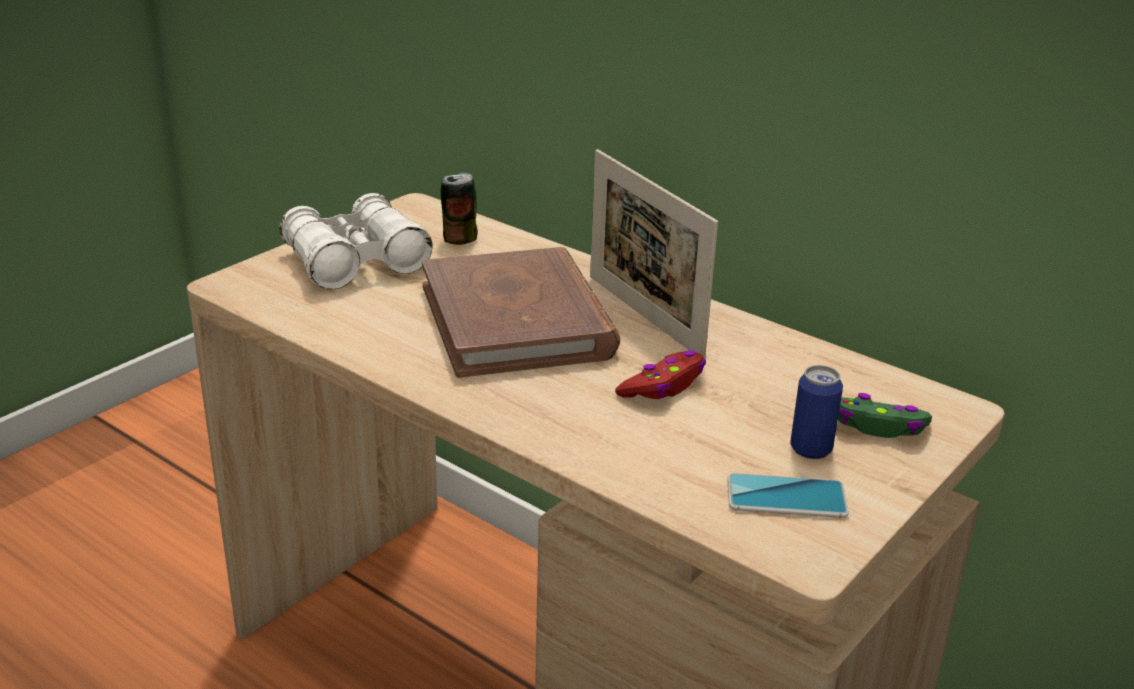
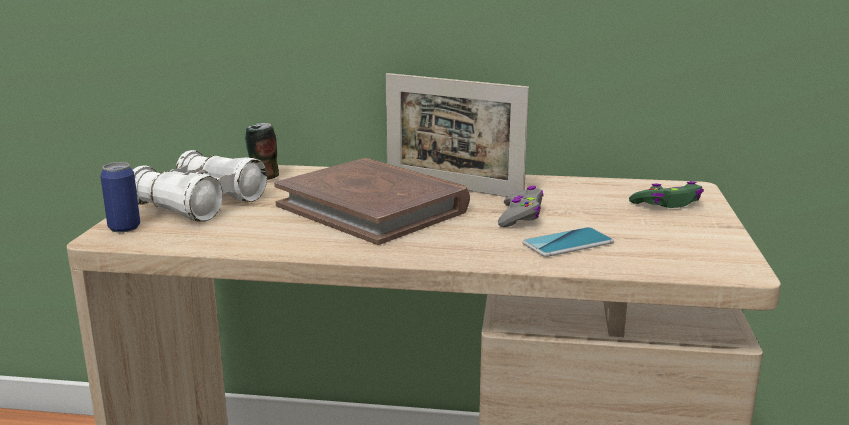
camera: 30 degrees left, 10 degrees down
(663, 386) = (521, 216): red game controller -> grey game controller
(786, 497) = (678, 247): phone -> phone (567, 243)
(811, 449) = (652, 222): can -> can (124, 228)

